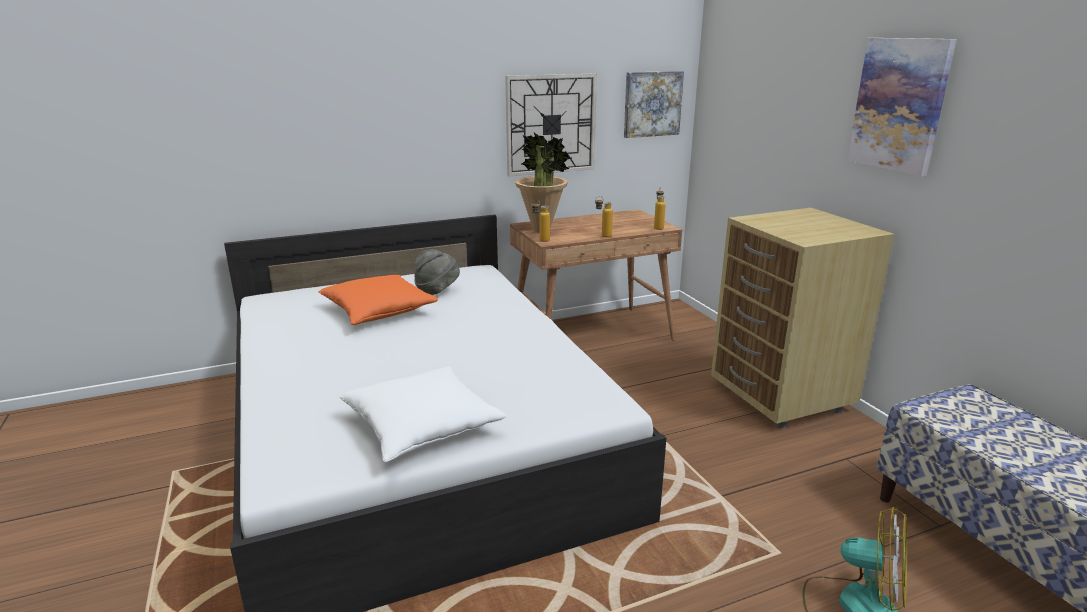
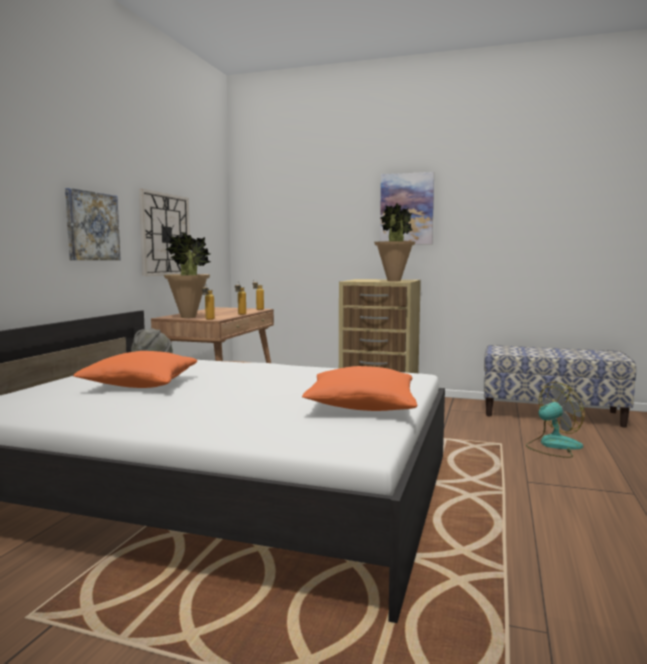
camera: 50 degrees left, 15 degrees down
(422, 427) = (361, 406): white pillow -> orange pillow
(652, 104) = (213, 227): picture -> picture (92, 226)
(809, 233) = (394, 281): none -> potted plant

